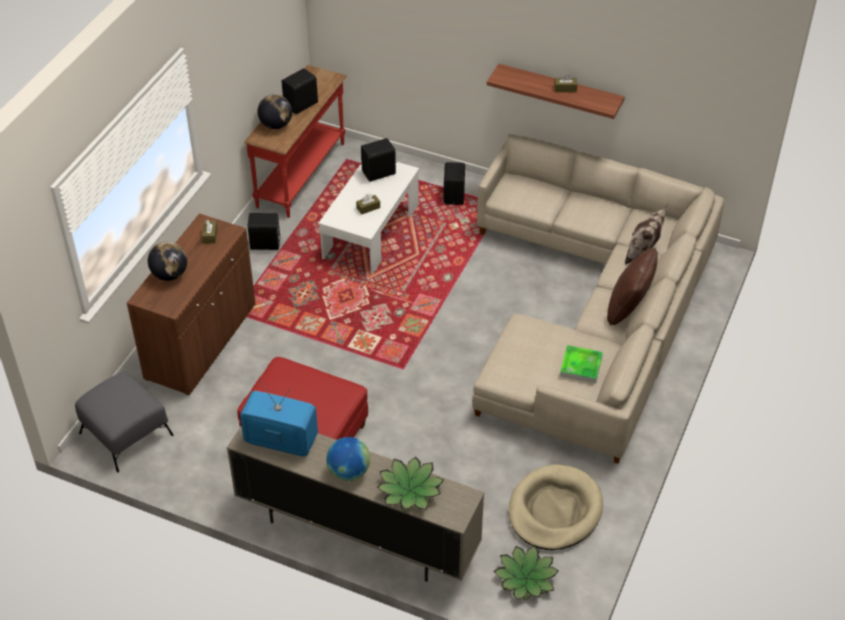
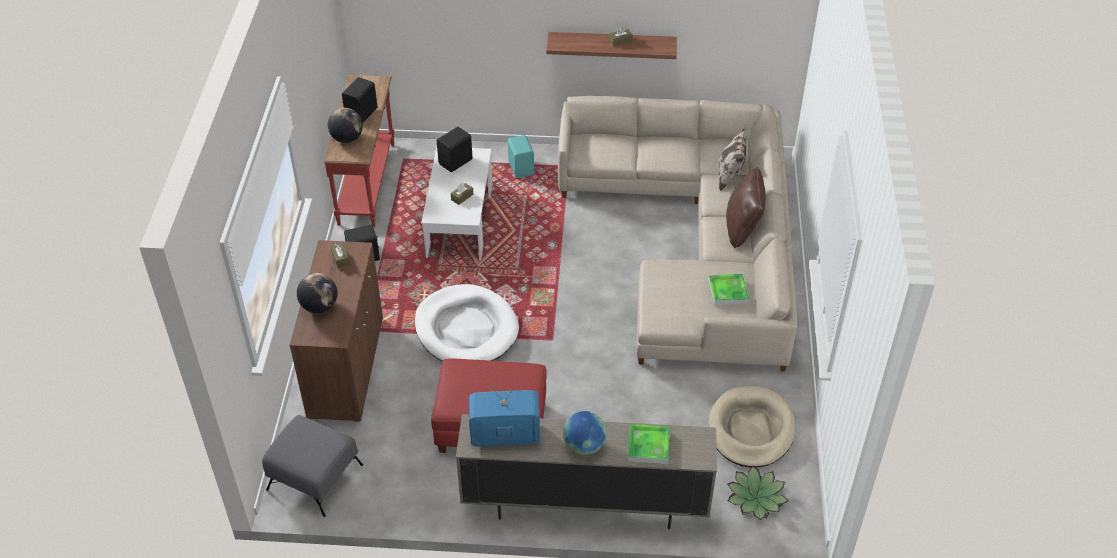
camera: 20 degrees left, 0 degrees up
(327, 336) = (466, 329): none -> white dog bed
(409, 490) = (648, 446): potted plant -> tray
(454, 195) = (521, 168): black speaker -> turquoise speaker

